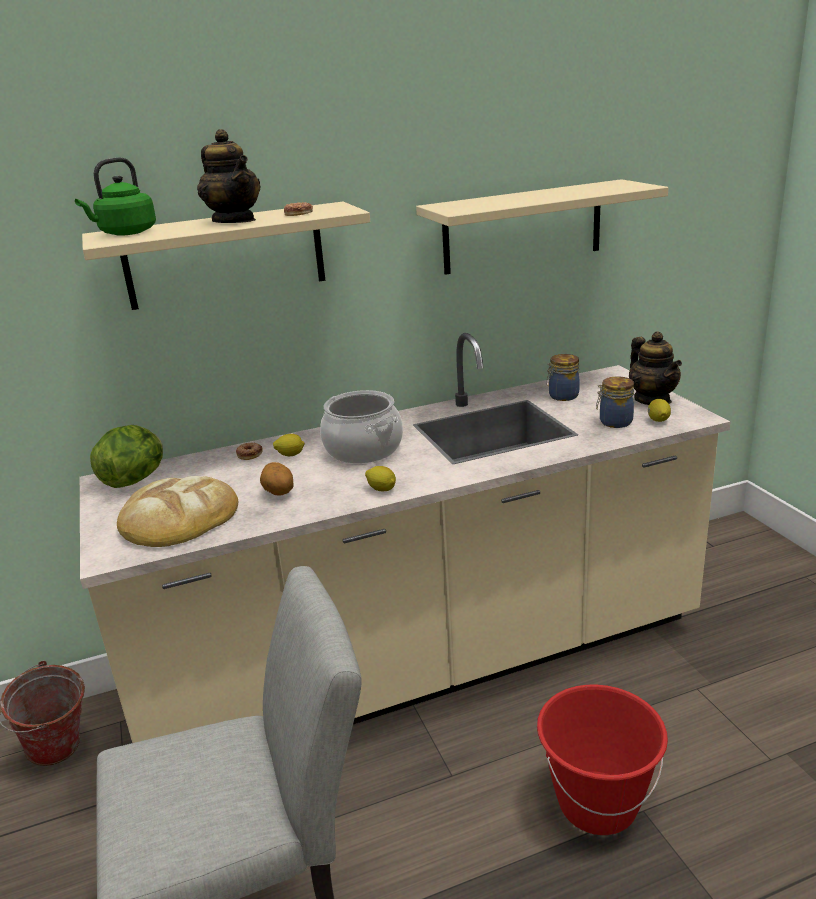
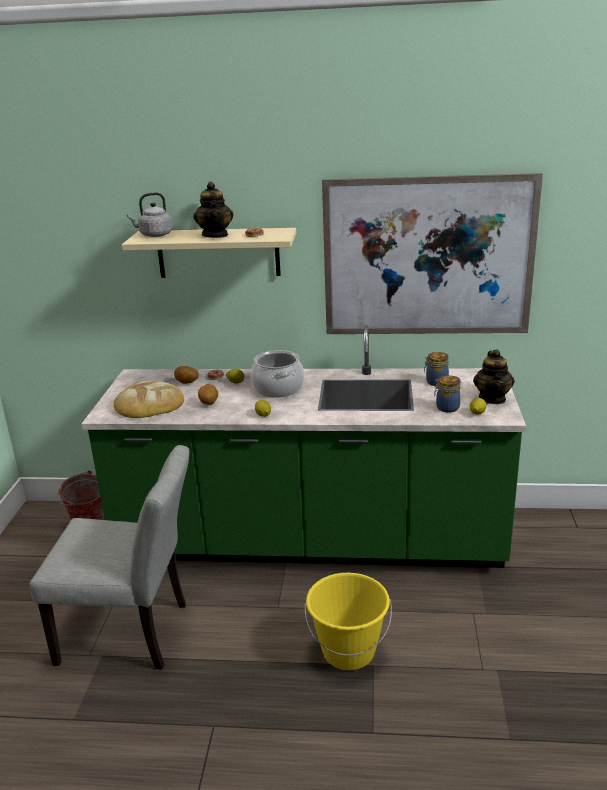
camera: 25 degrees right, 0 degrees up
(125, 233) = (154, 235): green kettle -> grey kettle
(136, 479) = (147, 377): lettuce -> none
(212, 473) = (187, 383): none -> potato
(423, 663) = (310, 541): beige counter -> green counter
(523, 227) = (428, 257): beige shelf -> picture
(597, 804) = (348, 652): red bucket -> yellow bucket

